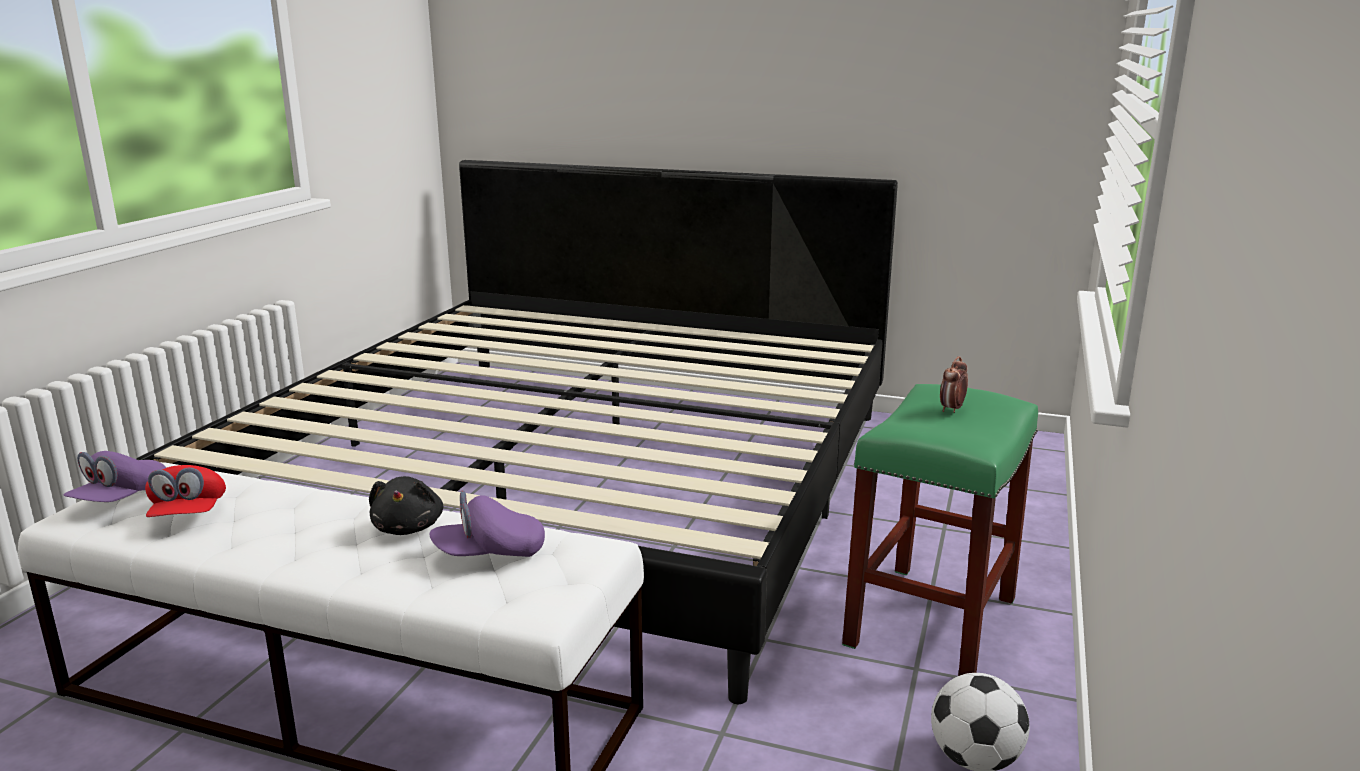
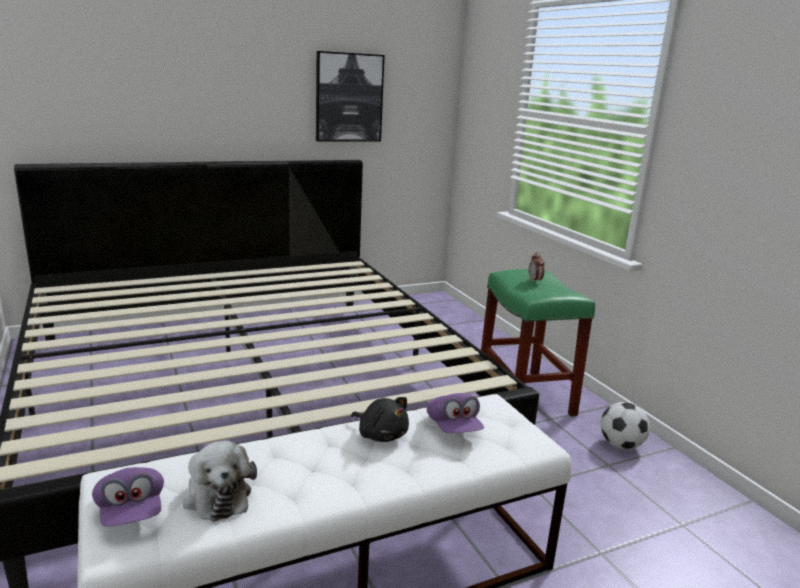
camera: 45 degrees left, 0 degrees up
(189, 515) = (217, 495): red cap -> plush toy
(489, 553) = (453, 428): purple cap -> purple cap turned 45 degrees counterclockwise
(890, 78) = (349, 97): none -> picture

